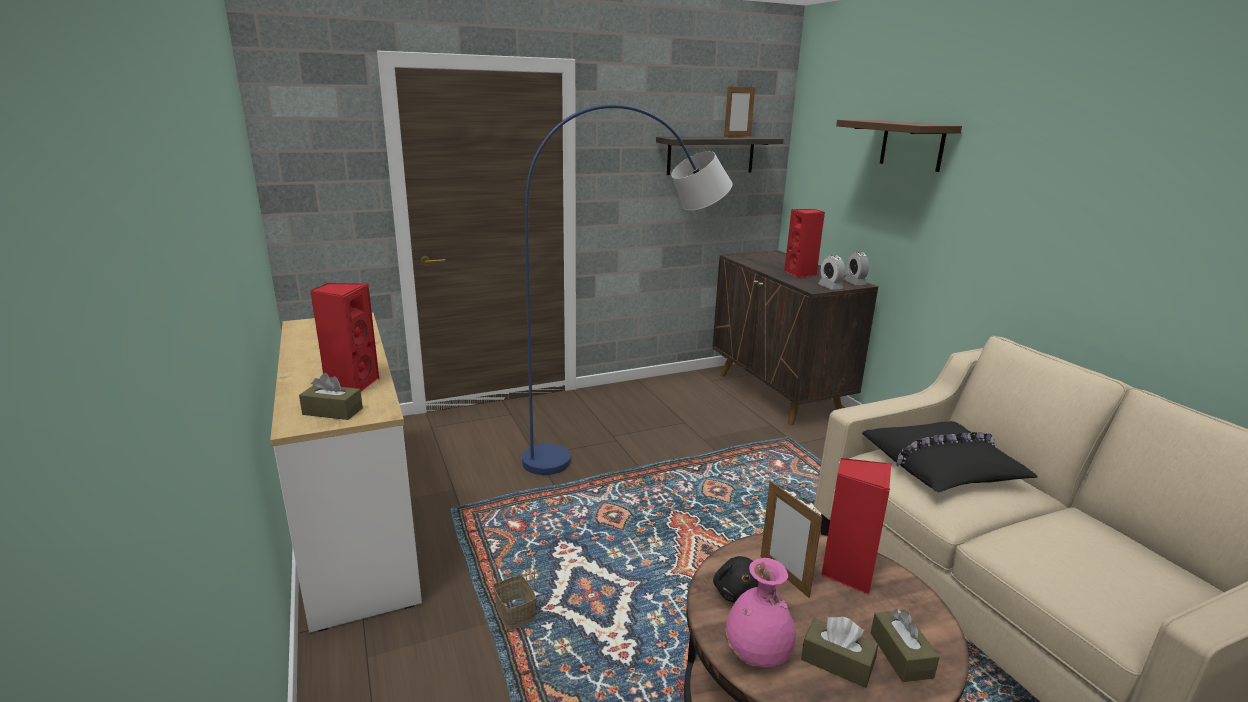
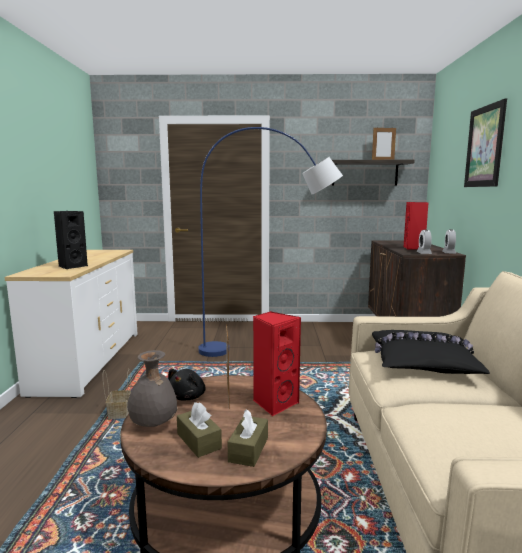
camera: 25 degrees right, 10 degrees down
(332, 411) = (46, 272): brown tissue box -> none
(351, 384) = (72, 266): red speaker -> black speaker
(757, 656) = (153, 425): pink vase -> grey vase
(912, 145) = (484, 146): brown shelf -> picture

